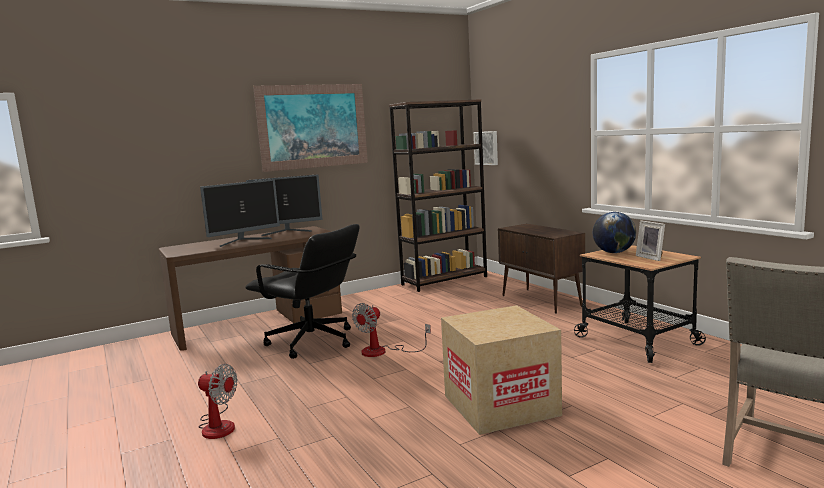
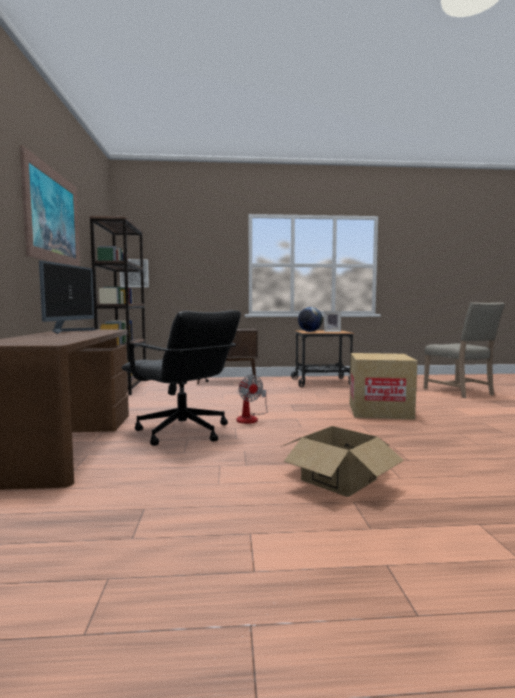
camera: 65 degrees left, 5 degrees down
(218, 425) = (338, 479): fan -> cardboard box
(244, 241) = (67, 335): monitor -> none
(312, 342) = (183, 432): black office chair -> black office chair turned 75 degrees clockwise

